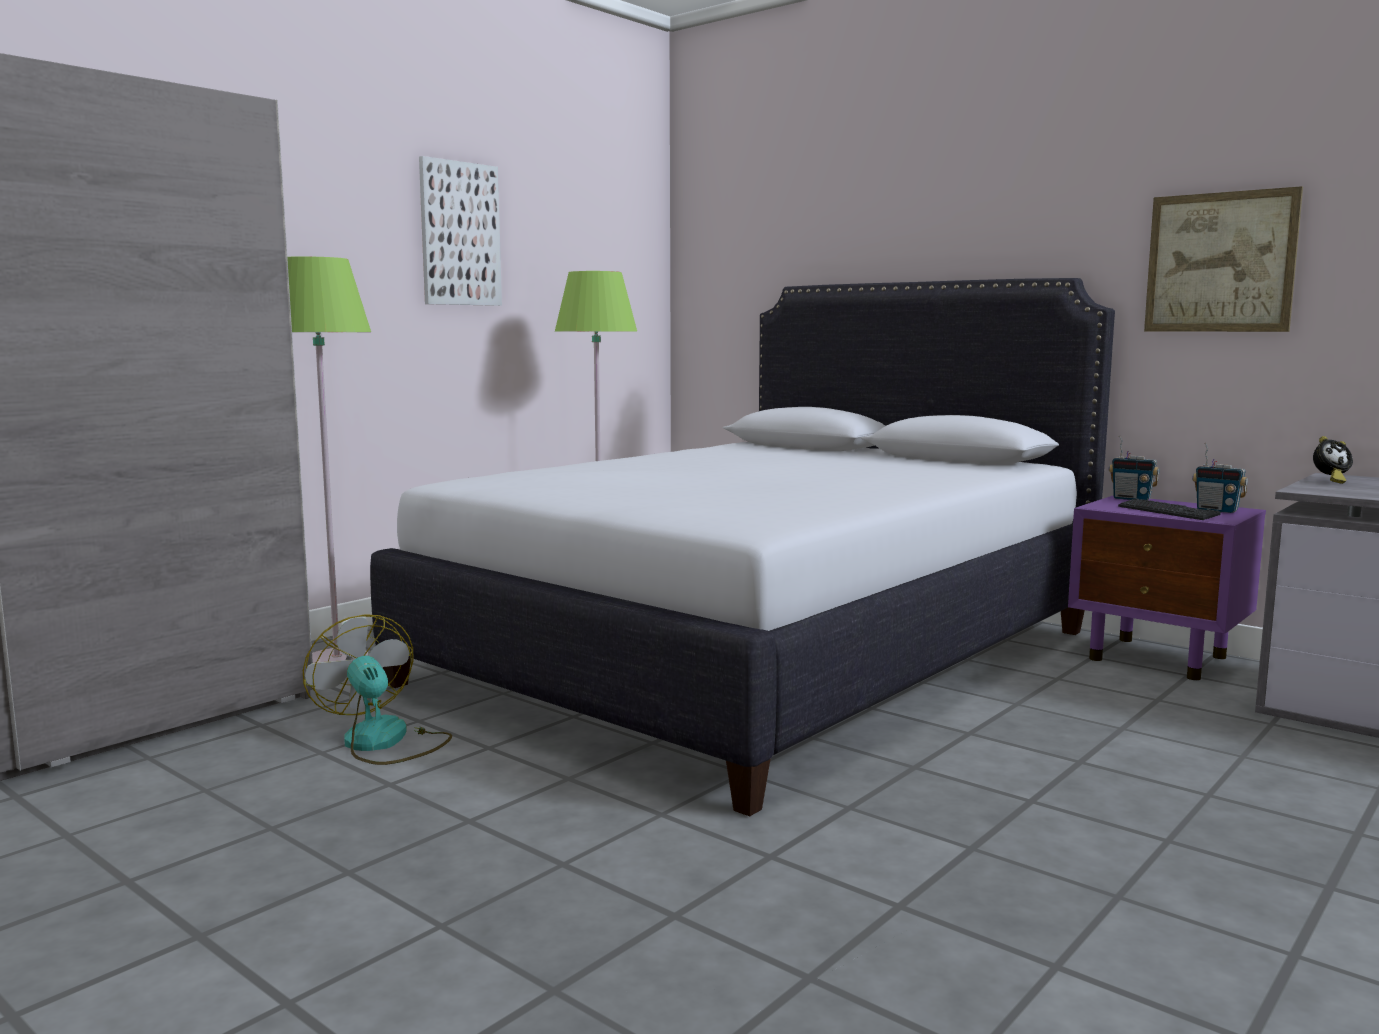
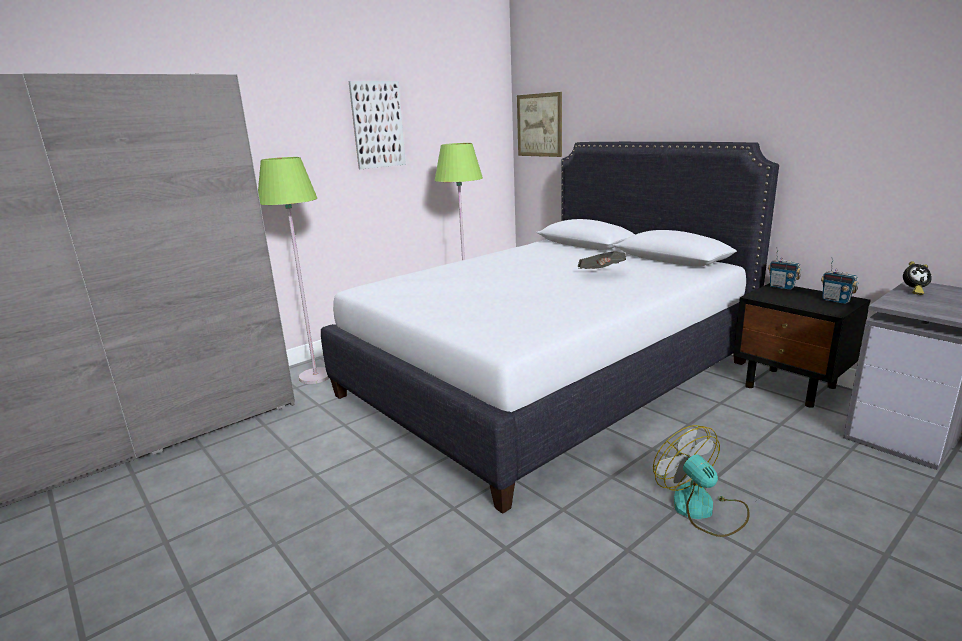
camera: 10 degrees right, 10 degrees up
(383, 743) = (321, 442): fan -> fan (702, 509)
(855, 471) = (601, 274): none -> newspaper
(1160, 658) = (791, 387): purple nightstand -> black nightstand
(1167, 512) = (801, 302): keyboard -> none
(1220, 262) = (854, 134): picture -> picture (539, 125)

